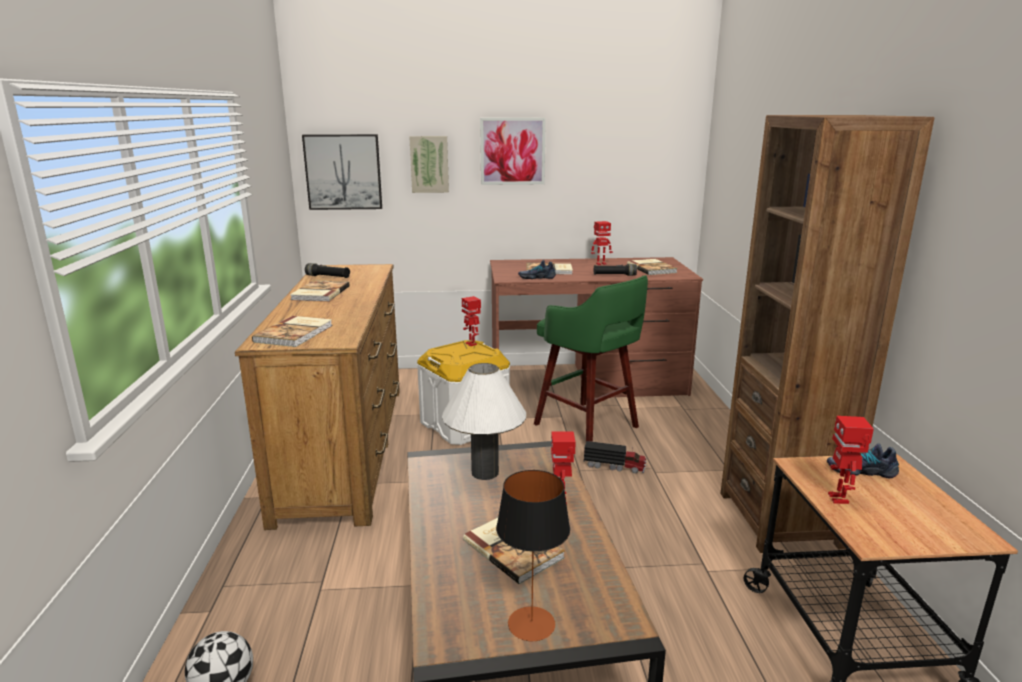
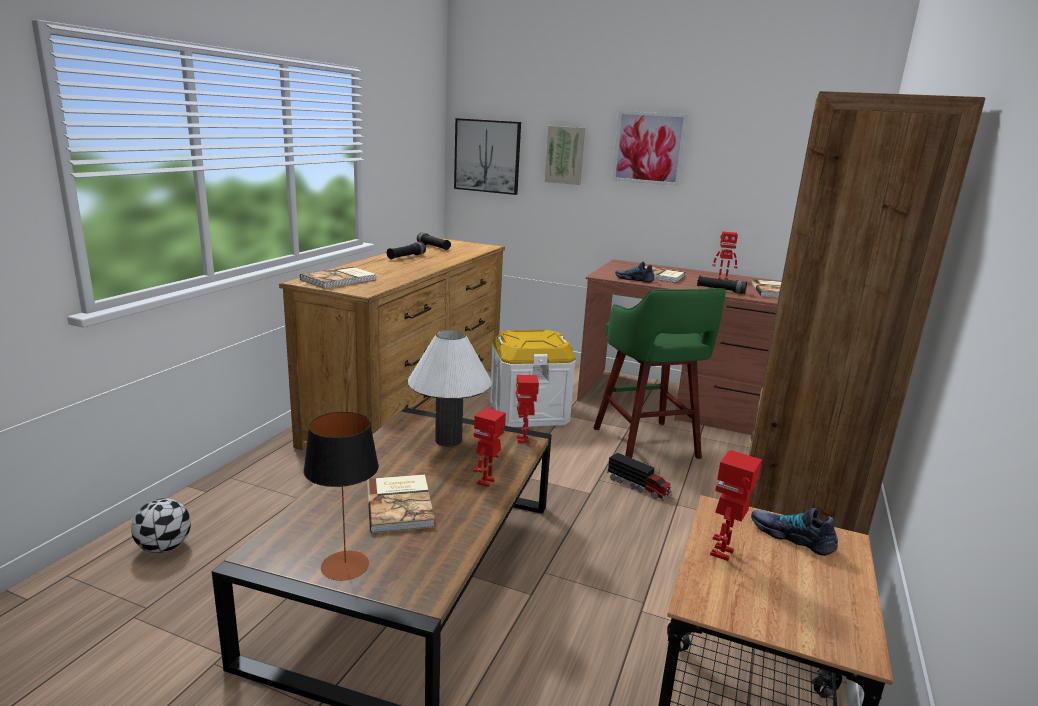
camera: 25 degrees right, 0 degrees up
(319, 293) = (406, 257): book -> black flashlight
(471, 344) = (549, 333): toy robot -> toy robot (523, 439)

